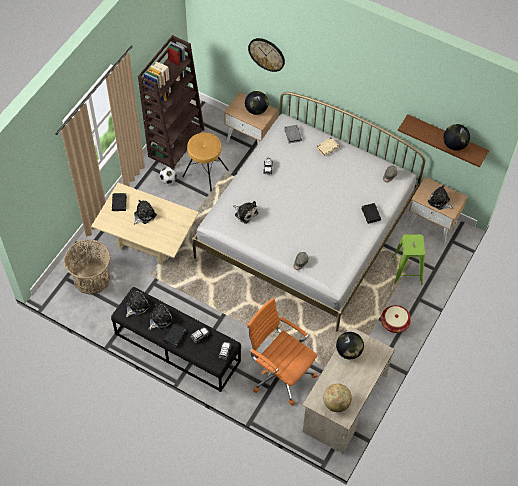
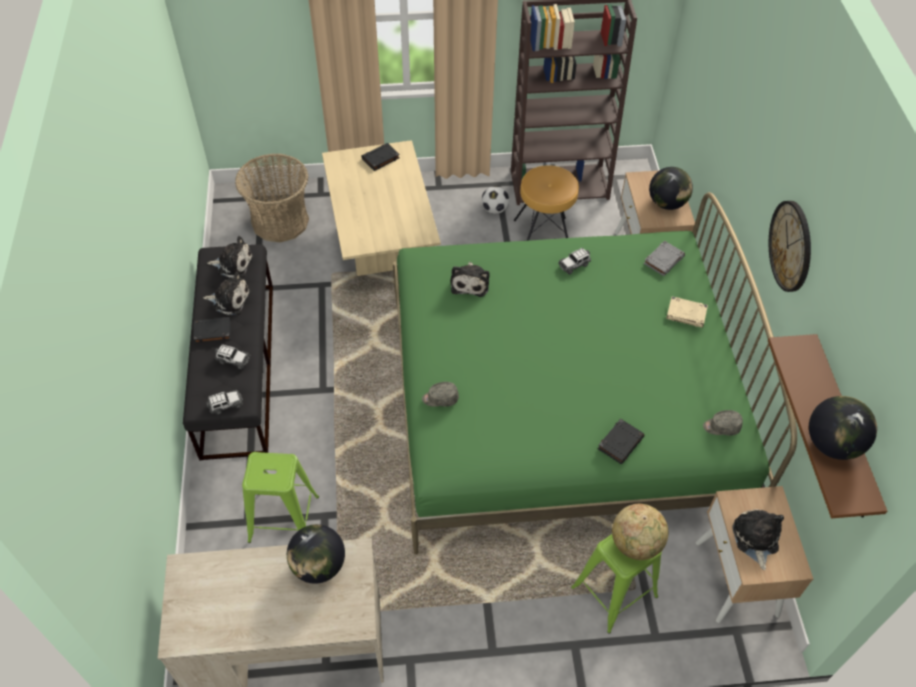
camera: 55 degrees right, 5 degrees down
(144, 215) = (383, 191): plush toy -> none
(266, 54) = (722, 106): wall clock -> wall clock (791, 246)
(280, 373) = (283, 518): orange office chair -> green stool
(306, 230) = (561, 406): white bed -> green bed
(336, 403) = (200, 606): globe -> globe (636, 543)
(394, 323) = (496, 634): basket -> none

